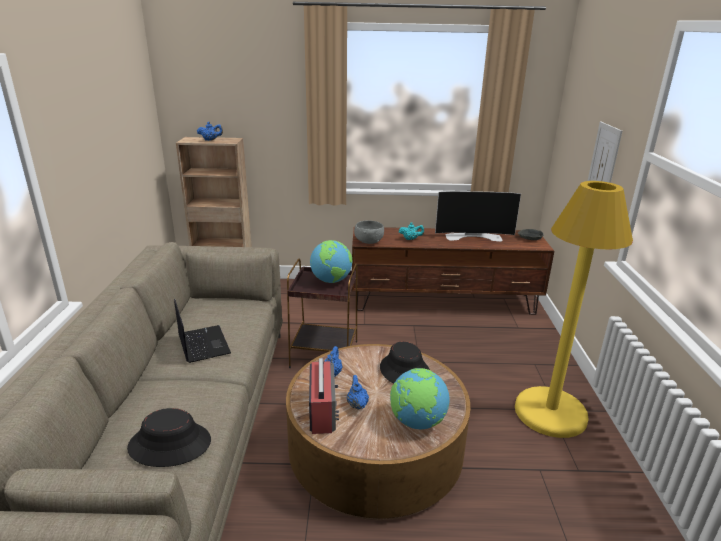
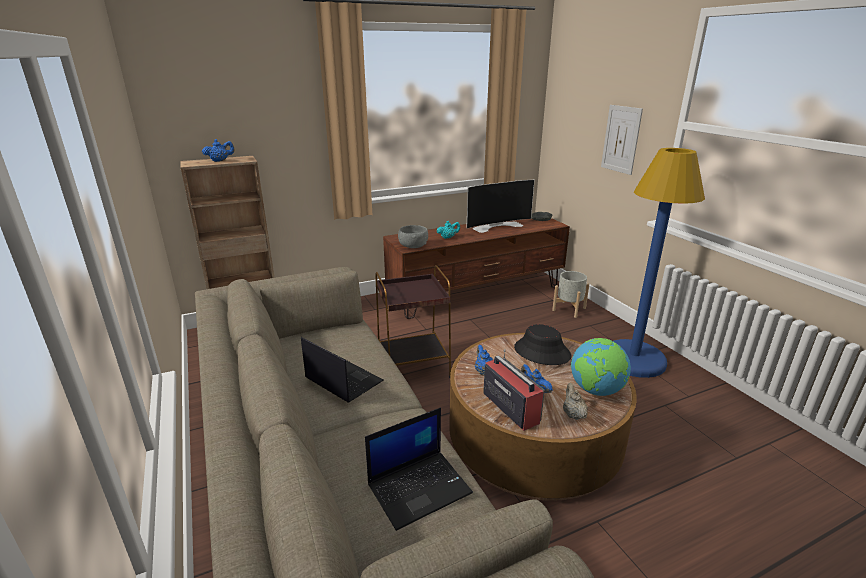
camera: 25 degrees left, 0 degrees up
(170, 444) = (420, 487): black hat -> laptop
(331, 281) = (416, 288): globe -> none
(371, 435) = (573, 414): none -> beige teapot
(526, 341) = (569, 309): none -> grey planter
(550, 412) = (633, 359): yellow floor lamp -> blue floor lamp

